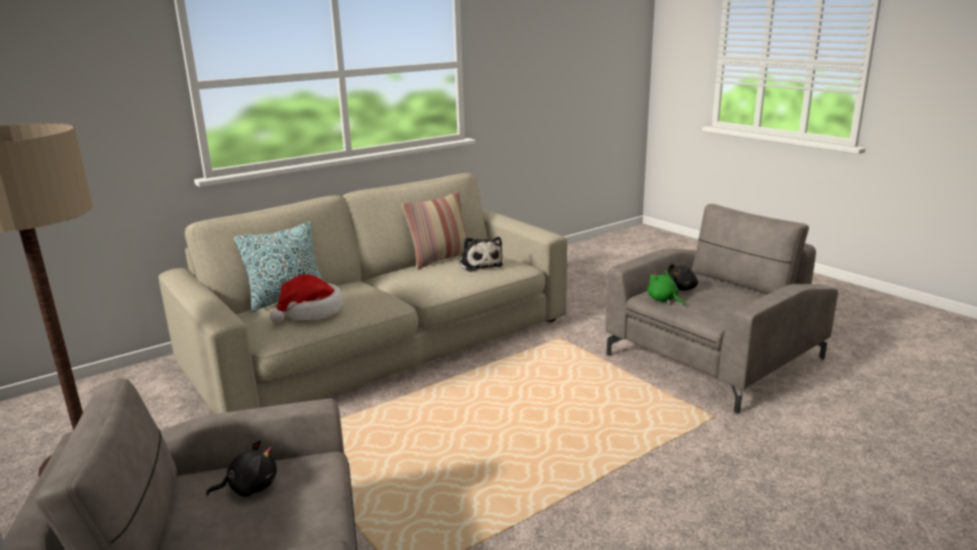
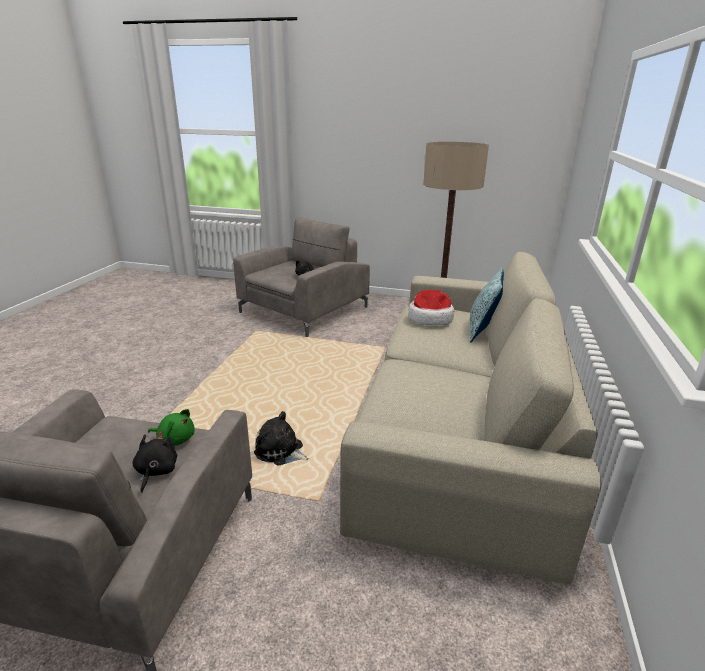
camera: 140 degrees right, 5 degrees up
(440, 259) = (479, 414): pillow -> none
(480, 264) = (414, 408): plush toy -> plush toy (281, 451)

